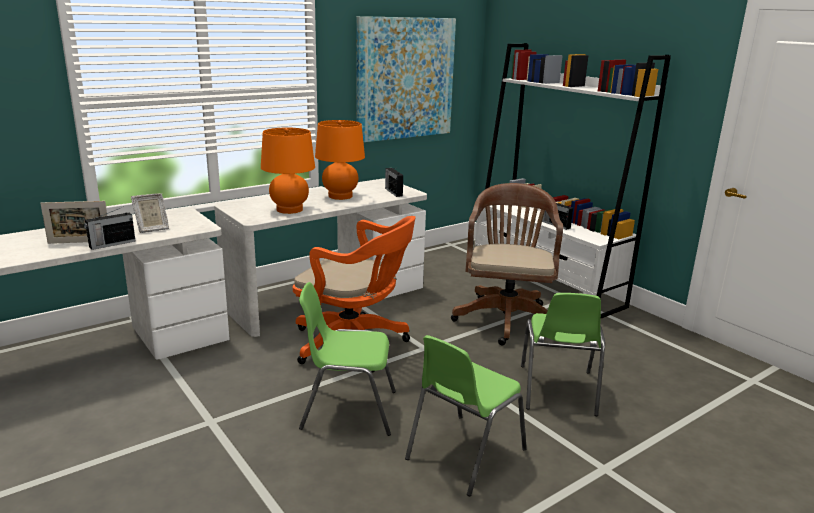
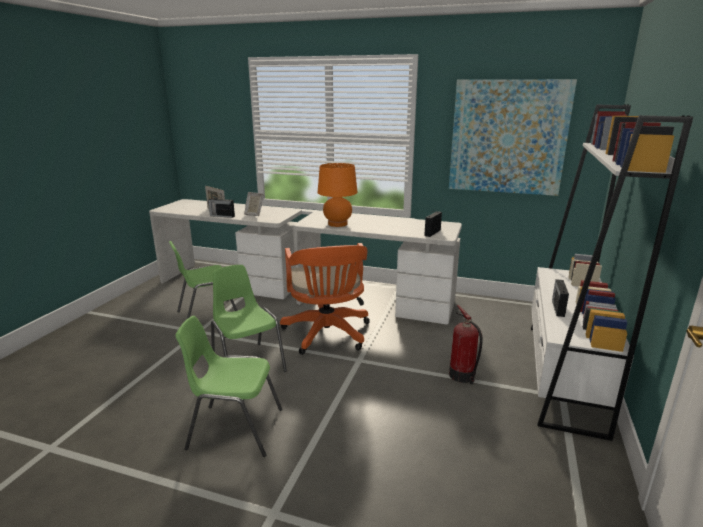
camera: 55 degrees right, 0 degrees up
(340, 196) = (390, 225): orange table lamp -> none
(506, 317) = (462, 376): brown office chair -> fire extinguisher
(557, 391) = (372, 445): green chair -> green chair (207, 315)

